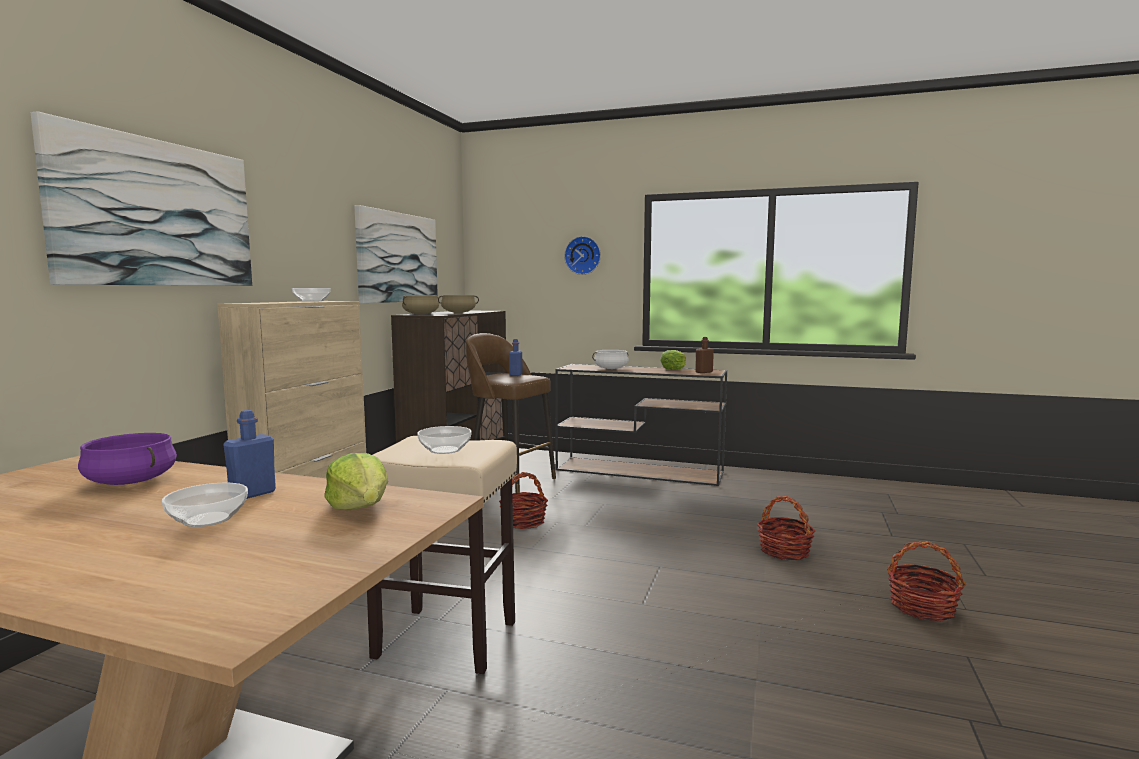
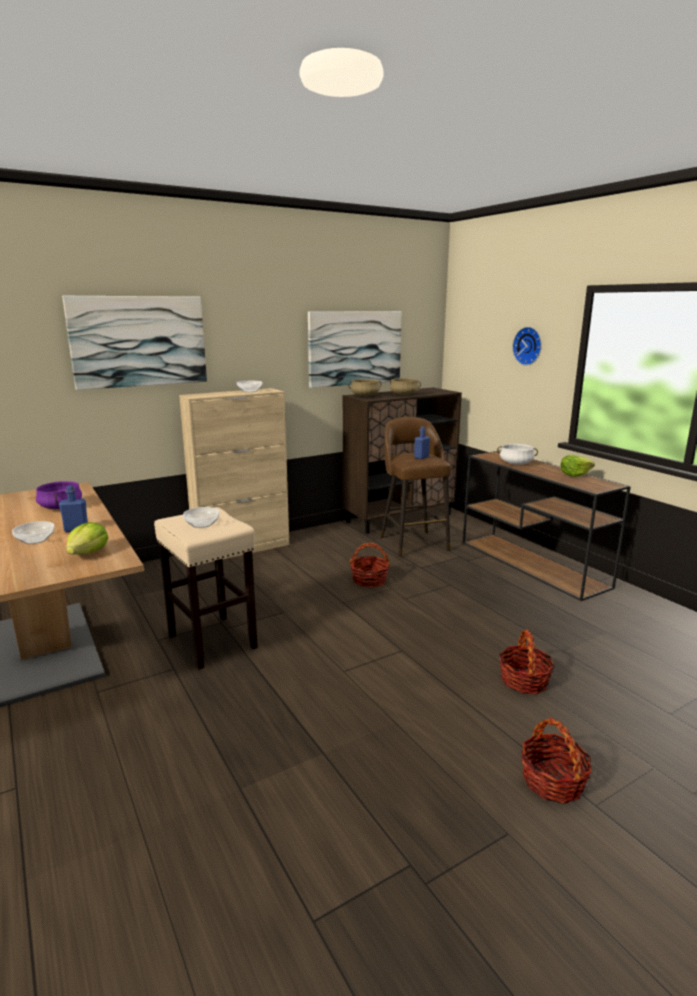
camera: 40 degrees right, 10 degrees up
(704, 372) = (593, 485): brown bottle -> none

